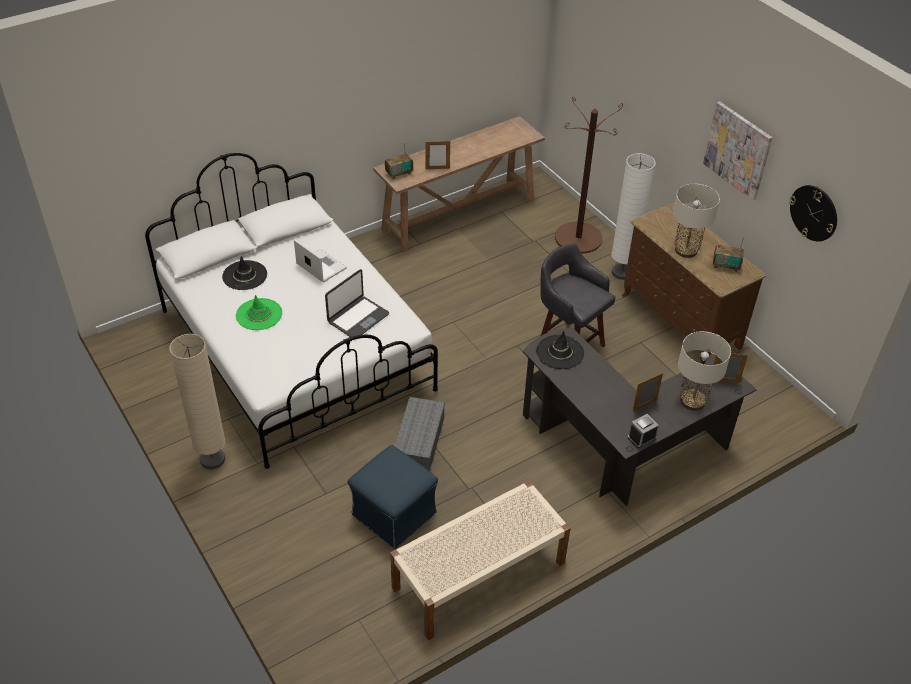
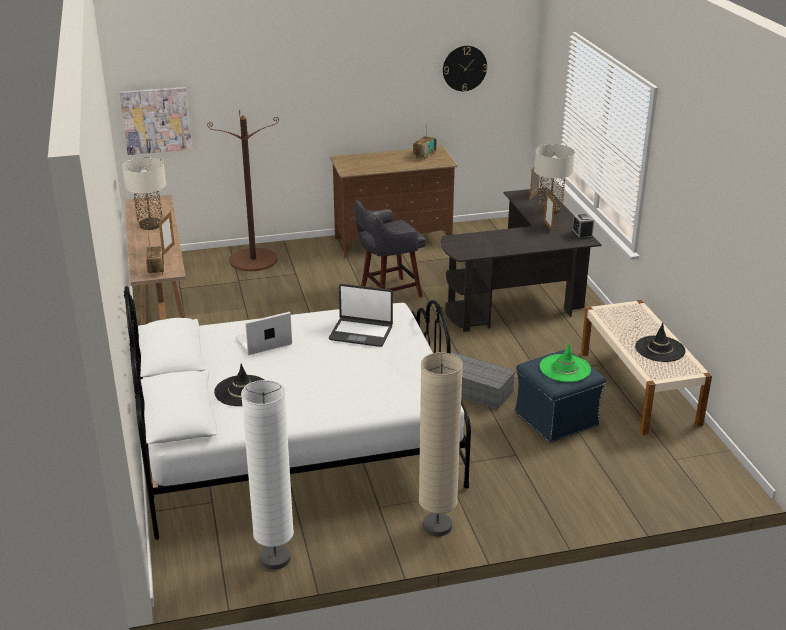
camera: 70 degrees left, 15 degrees down
(259, 314) = (316, 389): green hat -> green hat (565, 368)
(357, 318) = (361, 333): laptop -> laptop turned 135 degrees clockwise
(560, 352) = (469, 246): black hat -> black hat (660, 349)
(621, 273) = (316, 251): white floor lamp -> white floor lamp (275, 559)
(686, 250) = (396, 164): table lamp -> table lamp (150, 225)
(738, 150) = (379, 68): picture -> picture (156, 120)

